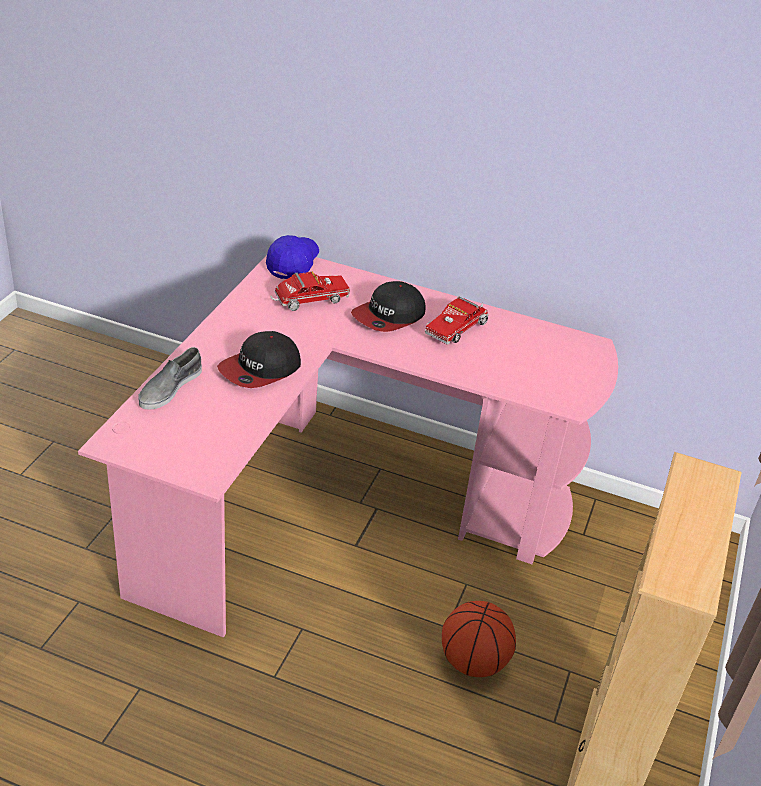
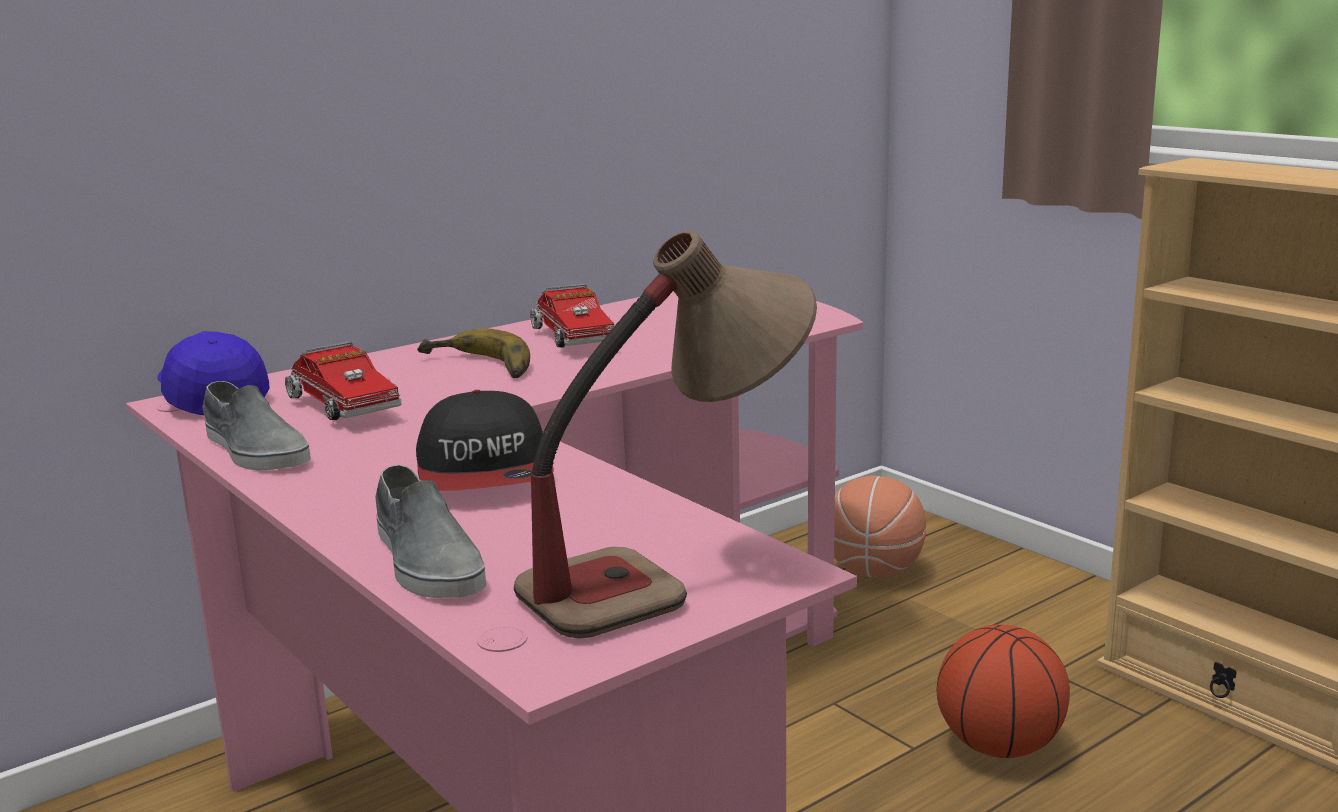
camera: 55 degrees left, 20 degrees down
(187, 450) = (671, 576): none -> table lamp
(245, 302) = (254, 450): none -> grey shoe
(308, 301) = (341, 407): toy truck -> toy truck turned 135 degrees clockwise
(389, 316) = (476, 367): cap -> banana
(626, 560) = (874, 571): none -> basketball

